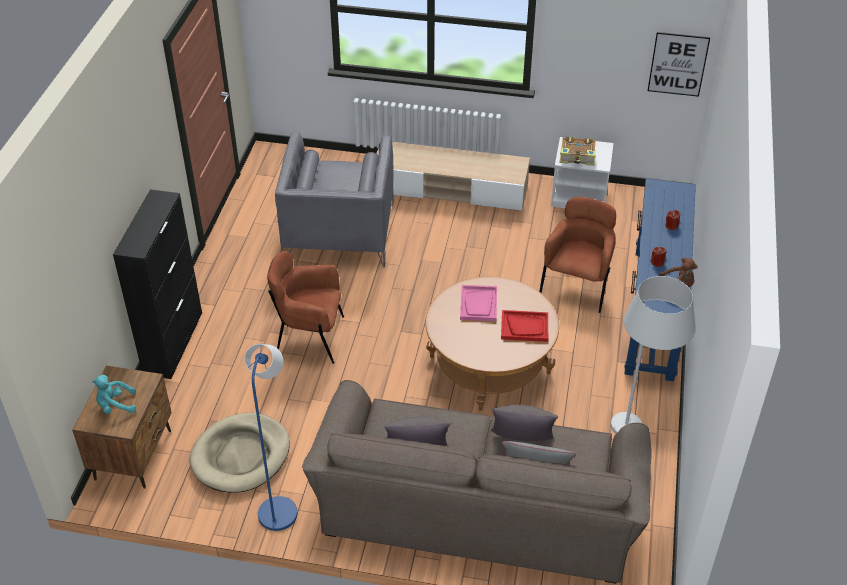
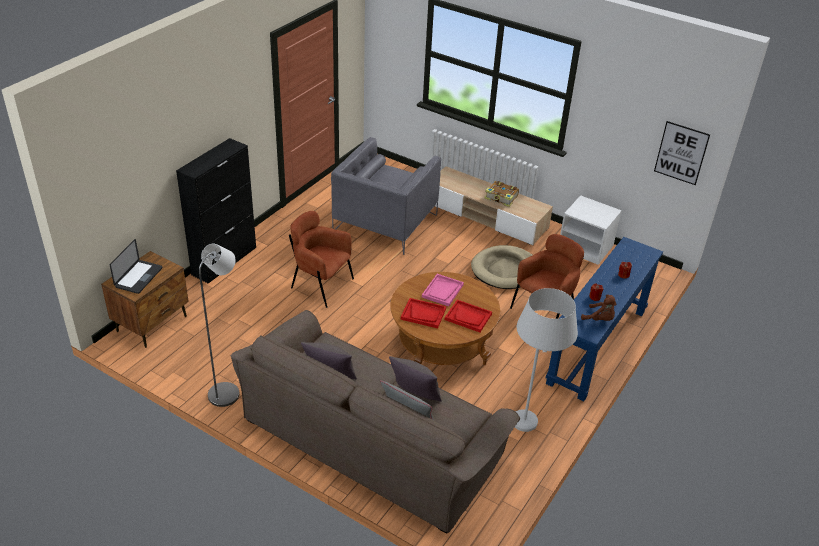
camera: 20 degrees right, 5 degrees down
(115, 405) = (139, 277): turquoise plush toy -> laptop
(241, 456) = (223, 348): beige dog bed -> beige dog bed (505, 270)
(280, 507) = (228, 391): blue floor lamp -> grey floor lamp
(474, 340) = (423, 314): none -> red tray
(577, 156) = (586, 212): book -> book (501, 198)

